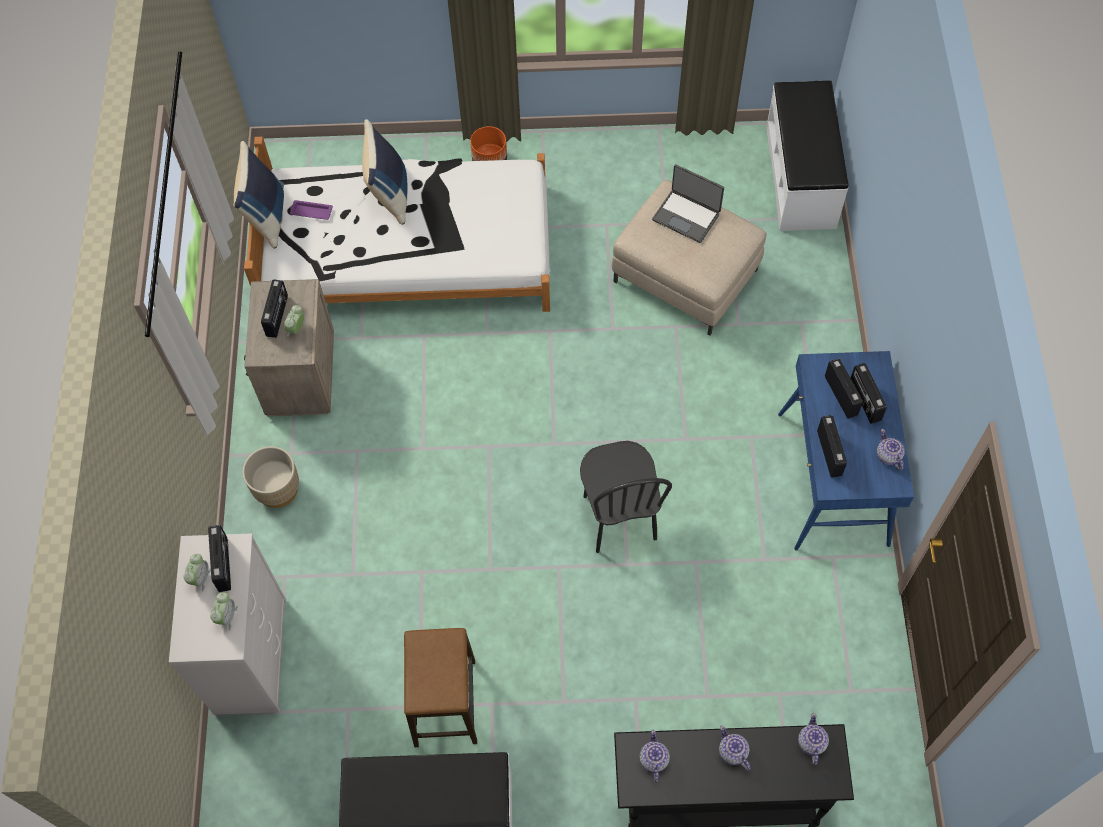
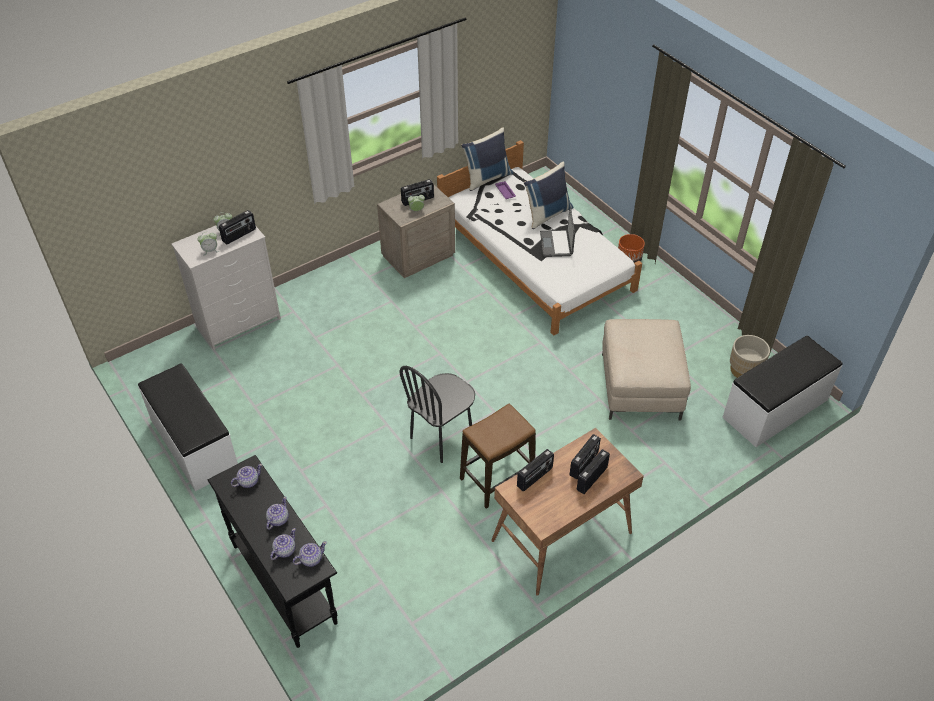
camera: 55 degrees right, 15 degrees down
(277, 489) = (342, 282): beige planter -> beige planter (744, 370)
(445, 702) = (264, 416): stool -> stool (497, 478)
(686, 216) = (659, 340): laptop -> laptop (557, 244)
(833, 479) = (561, 538): blue desk -> brown desk
(888, 456) = (560, 511): teapot -> teapot (284, 550)

